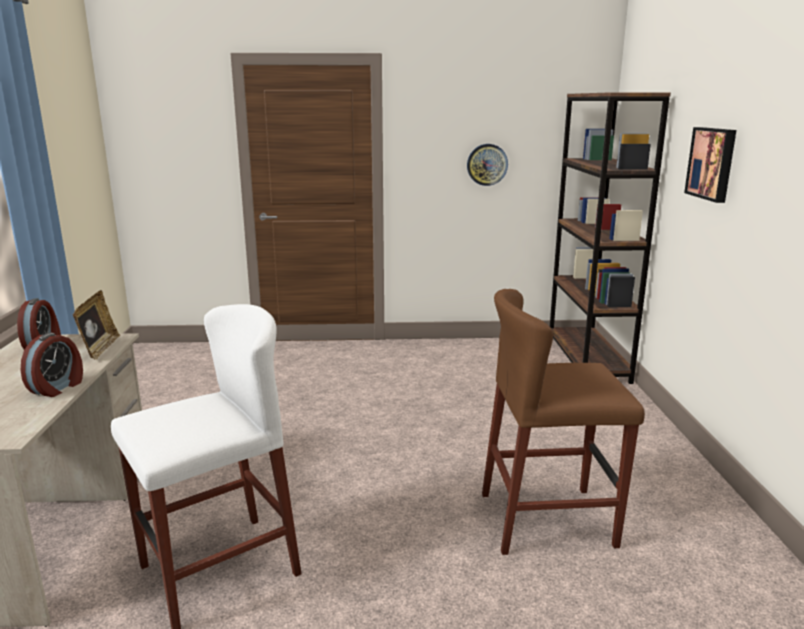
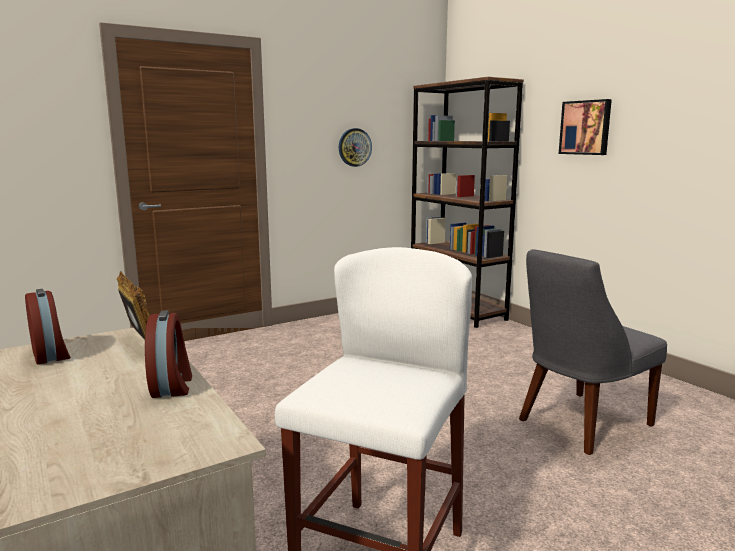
camera: 30 degrees left, 5 degrees down
(547, 519) = (580, 423): brown stool -> grey chair

